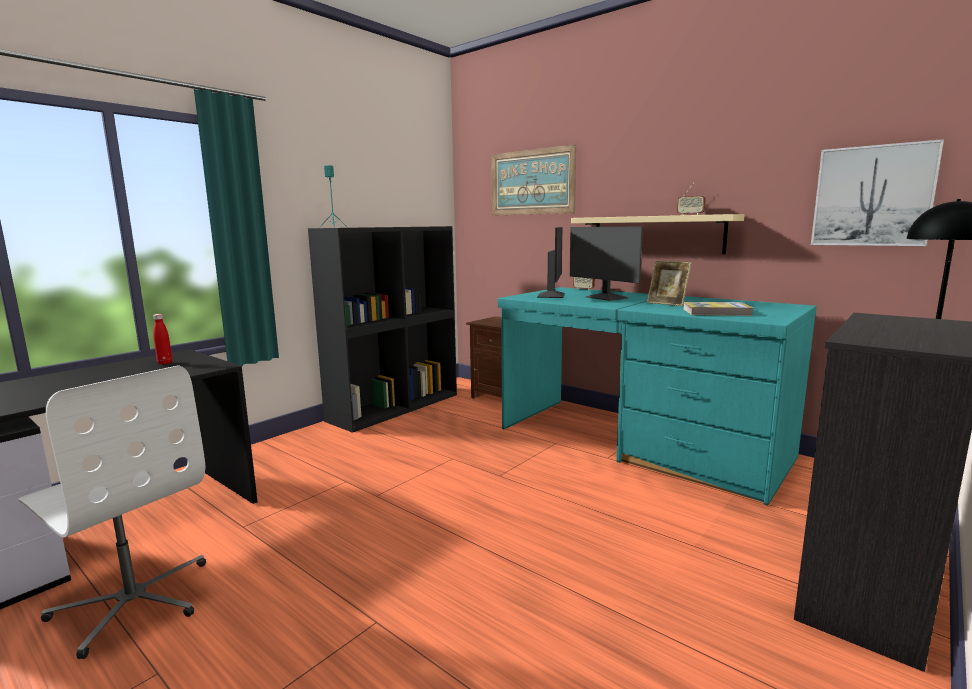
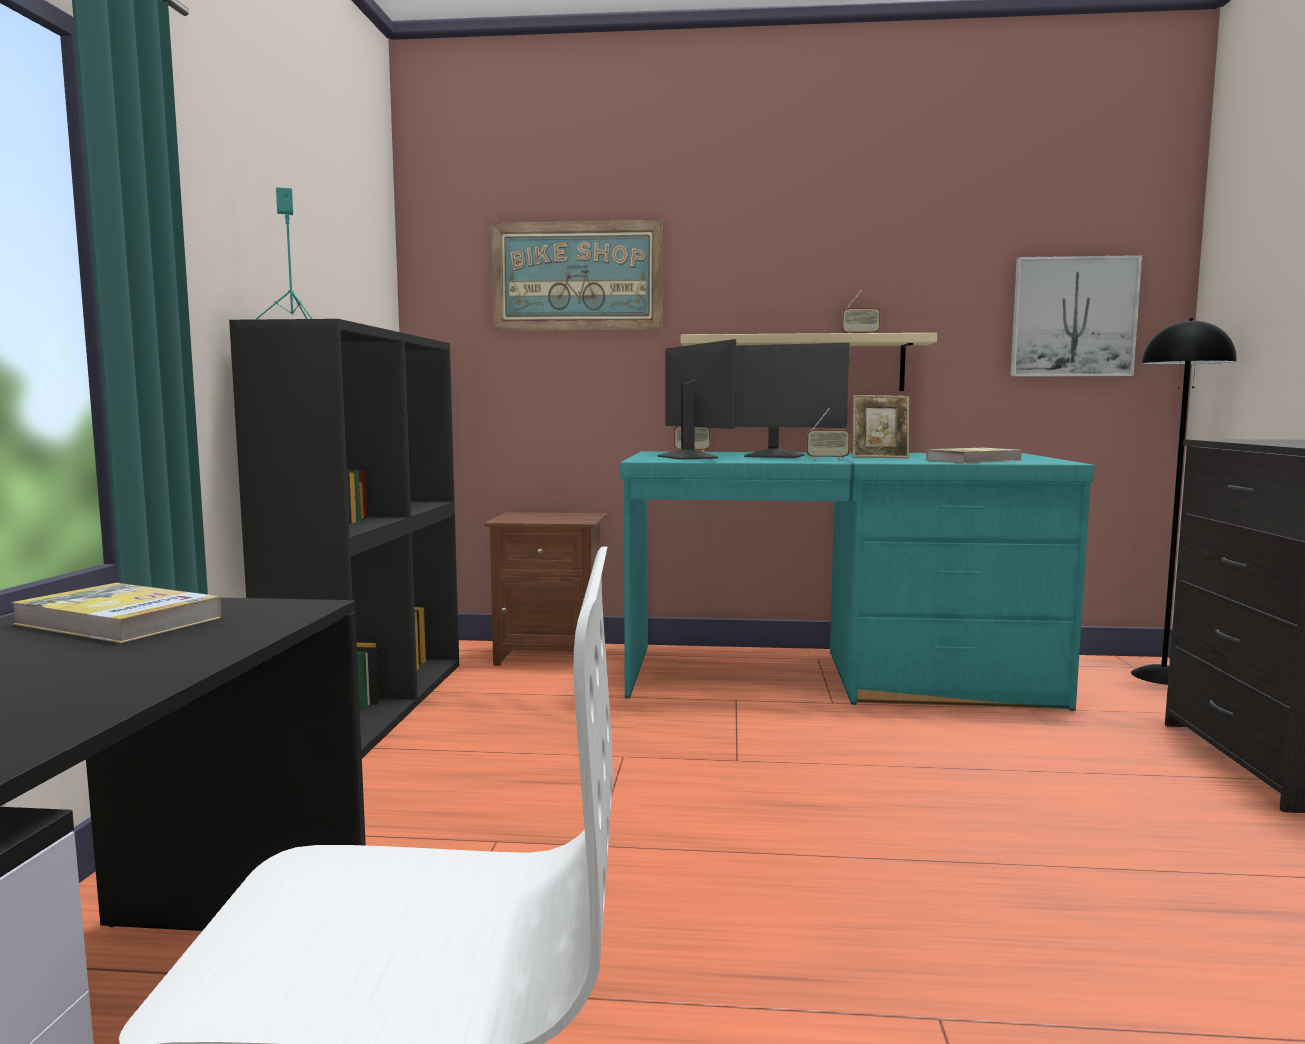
camera: 35 degrees left, 5 degrees down
(165, 363) = (119, 621): red bottle -> book
(622, 303) = (827, 459): none -> radio

